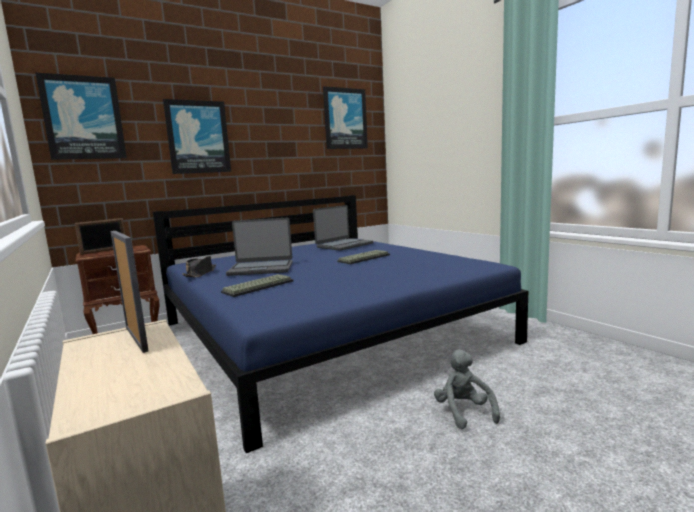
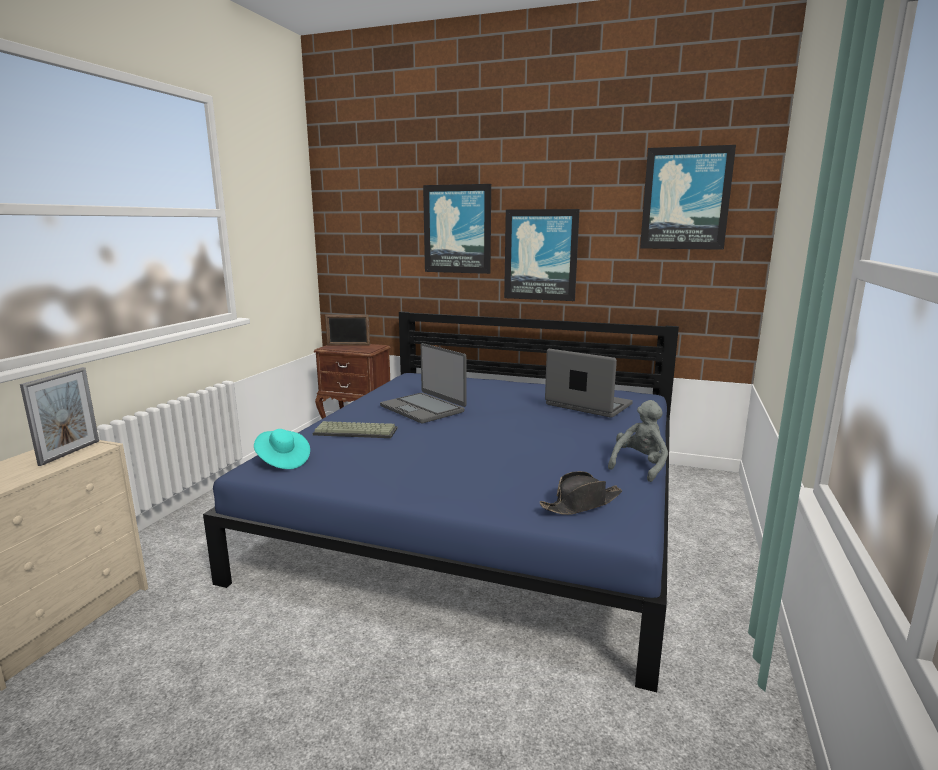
camera: 50 degrees right, 5 degrees up
(83, 118) = (354, 209): picture -> picture (541, 255)
(200, 273) = (381, 394): black hat -> black hat (581, 504)
(265, 309) = (282, 461): none -> turquoise hat
(344, 245) = (588, 405): laptop -> laptop turned 150 degrees counterclockwise
(364, 258) = (539, 436): keyboard -> none
(464, 412) = (368, 693): grey plush toy -> grey plush toy (639, 466)

